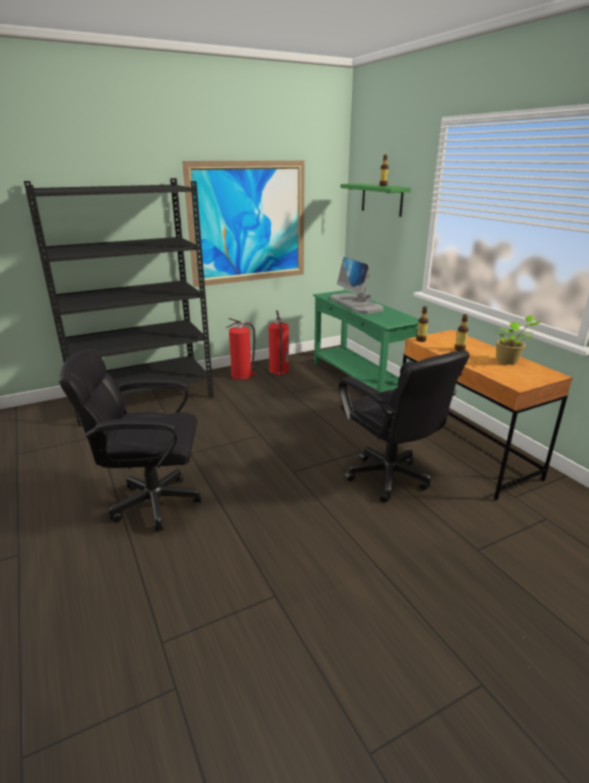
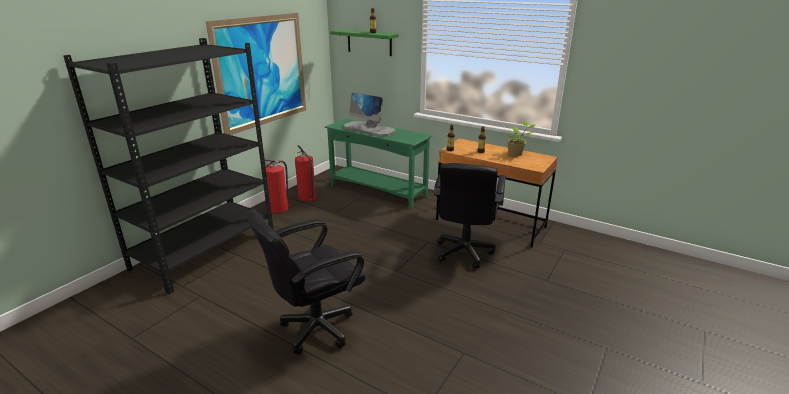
camera: 30 degrees left, 0 degrees up
(391, 480) = (464, 255): black office chair -> black office chair turned 75 degrees clockwise

